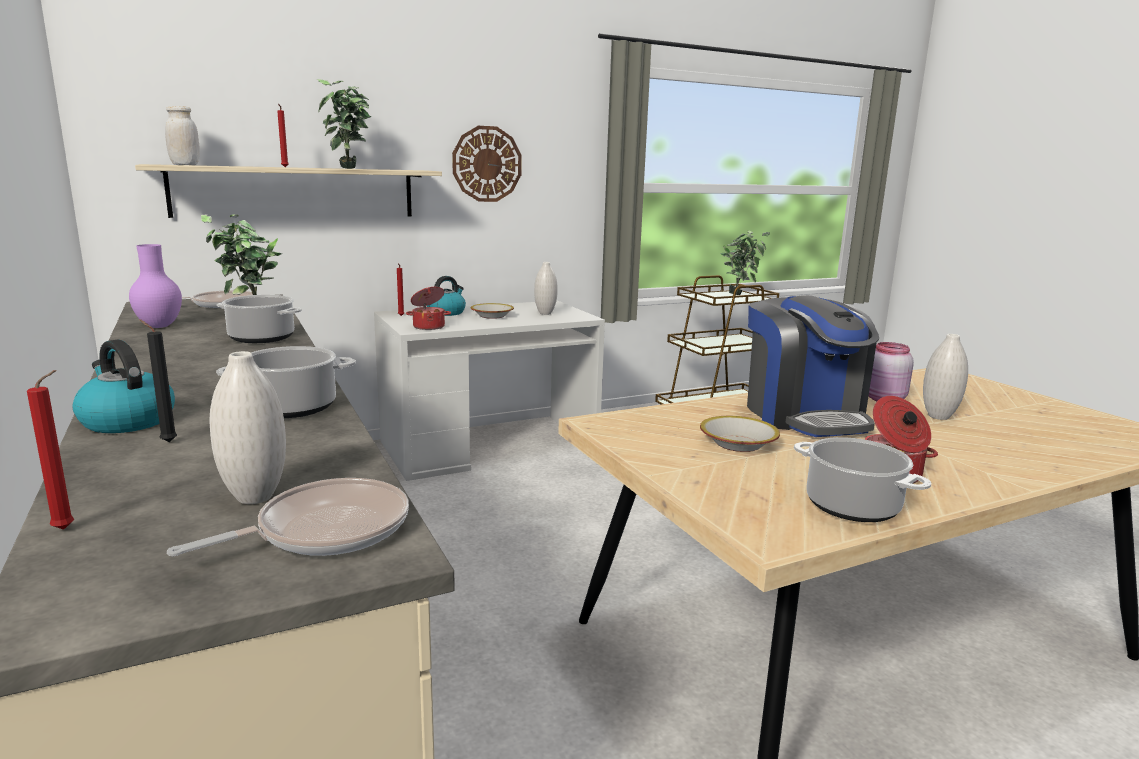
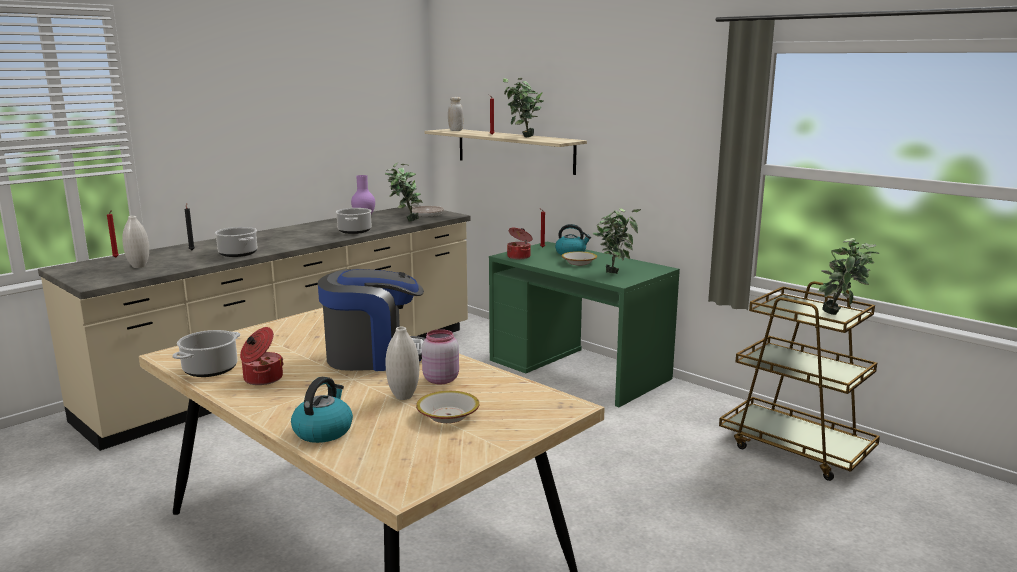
camera: 70 degrees right, 0 degrees up
(126, 421) = (214, 242): kettle -> kettle (323, 431)
(325, 530) = (111, 276): frying pan -> none
(487, 164) = (629, 137): wall clock -> none
(489, 445) = (578, 369): white desk -> green desk
(545, 313) = (614, 272): white vase -> potted plant
(738, 443) = (303, 343): bowl -> bowl (448, 415)
(804, 416) = (374, 356): coffee machine -> coffee machine turned 150 degrees counterclockwise

